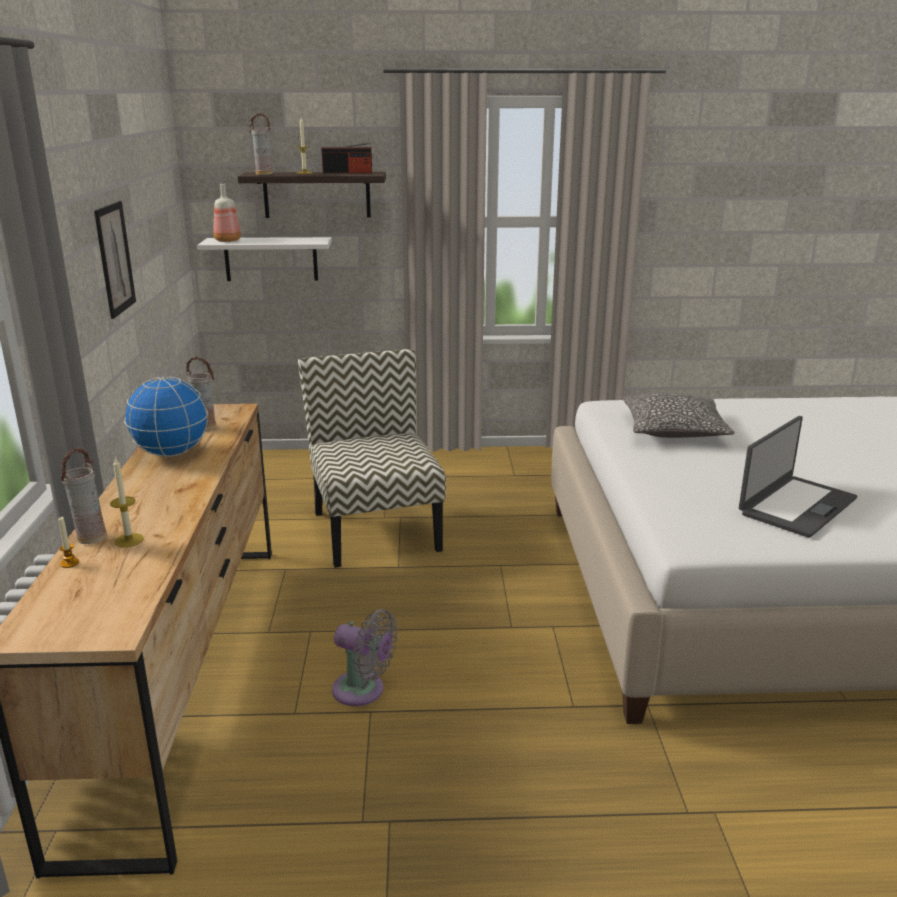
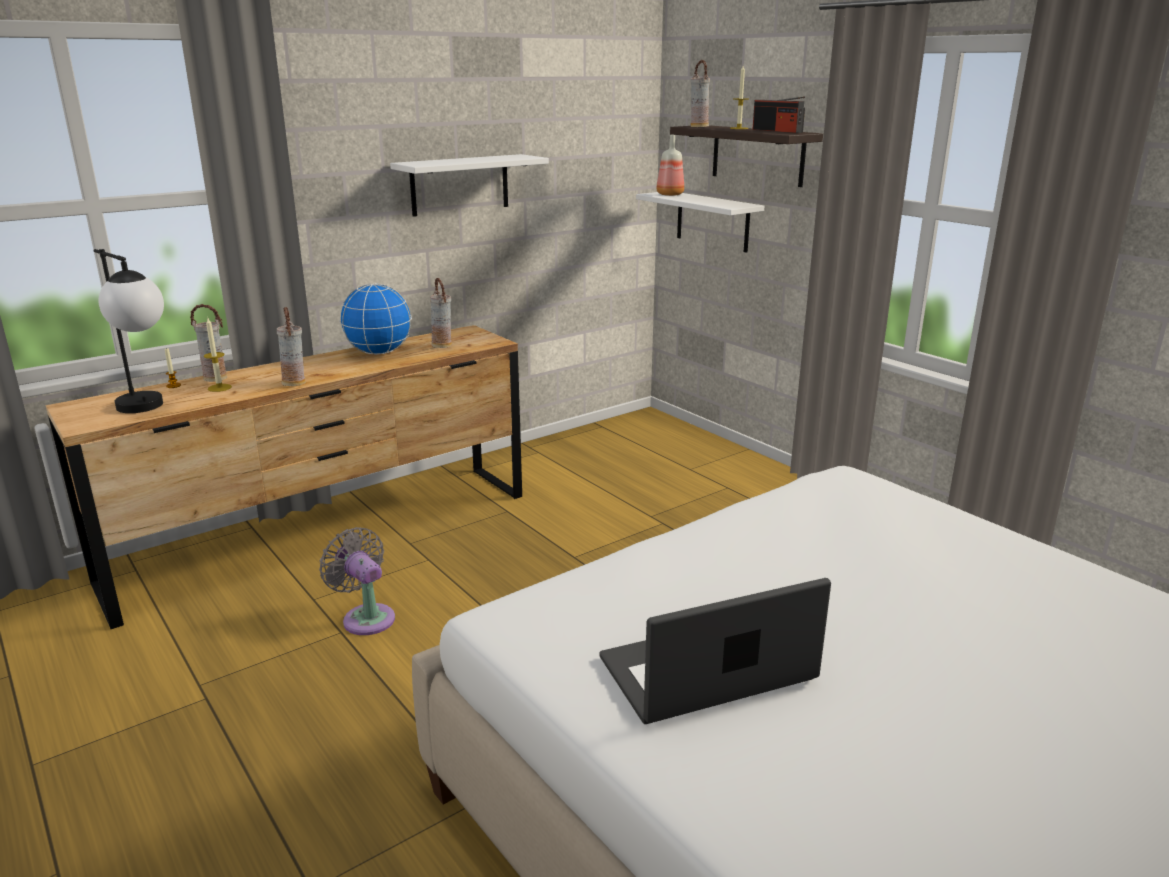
camera: 55 degrees right, 0 degrees up
(114, 258) = (460, 185): picture -> white shelf
(130, 587) = (148, 409): none -> table lamp
(188, 503) = (295, 383): none -> vase
(363, 691) = (366, 617): grey fan -> grey fan turned 150 degrees clockwise
(375, 530) = (622, 521): chair -> none
(673, 430) = (834, 532): pillow -> none
(796, 506) = (708, 672): laptop -> laptop turned 150 degrees clockwise

